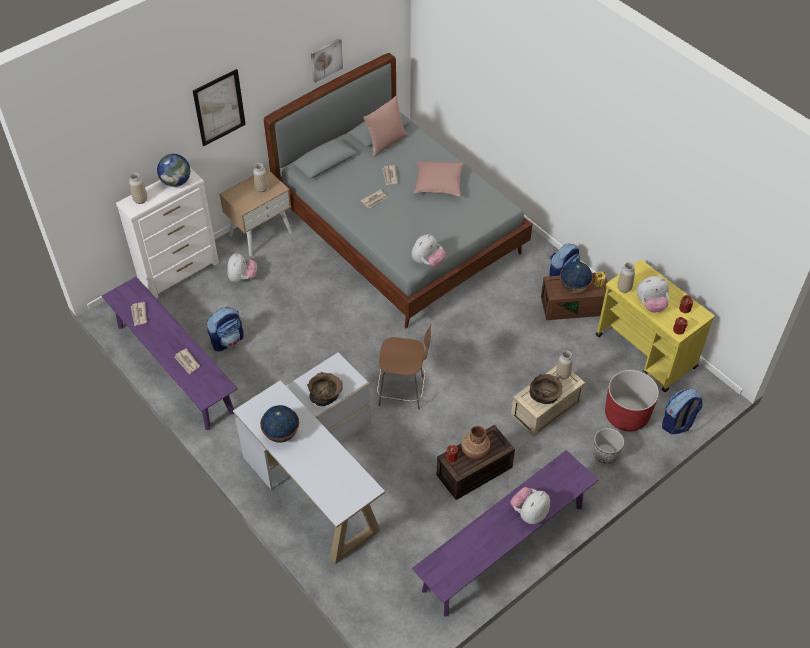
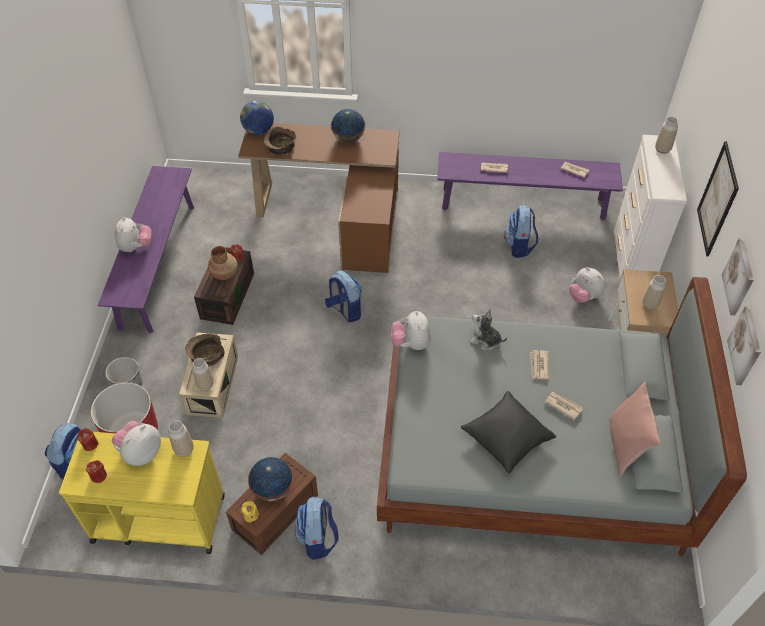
camera: 135 degrees right, 0 degrees up
(176, 182) = (667, 181): globe -> globe (258, 131)
(286, 68) = (739, 277): none -> picture
(317, 475) = (337, 216): white desk -> brown desk
(325, 394) = (359, 193): brown bowl -> brown bowl (281, 148)
(384, 232) = (485, 340): none -> plush toy
(403, 391) = (344, 310): brown chair -> backpack
(438, 184) = (506, 437): pink pillow -> black pillow

